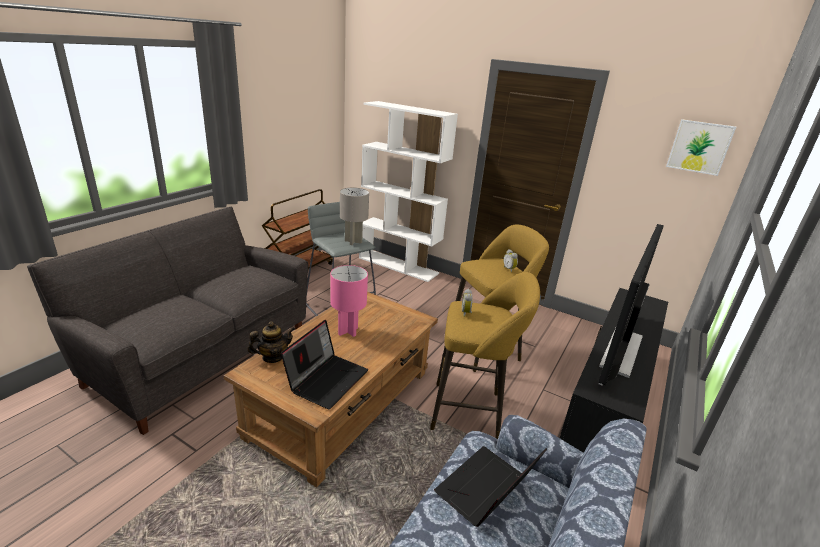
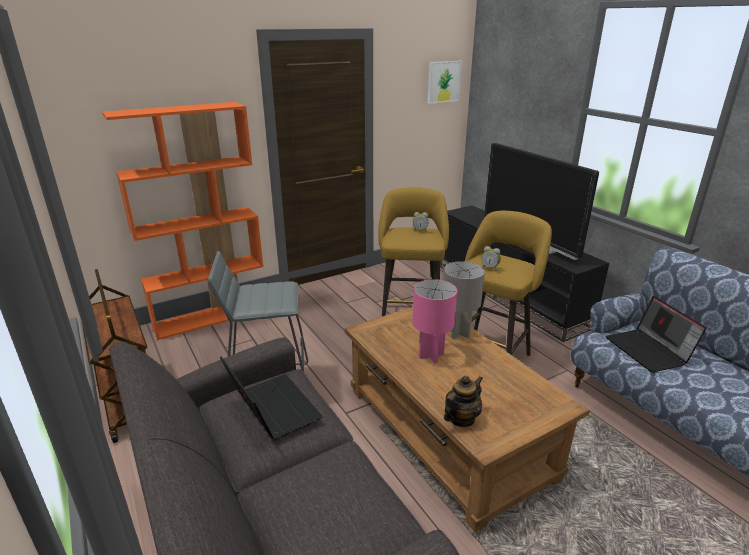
camera: 60 degrees left, 0 degrees up
(273, 357) = (461, 418): teapot -> teapot turned 45 degrees clockwise
(327, 379) = (514, 387): laptop -> laptop (272, 408)
(353, 242) = (277, 290): grey table lamp -> grey table lamp (458, 333)
(399, 265) = (211, 317): white bookcase -> orange bookcase

